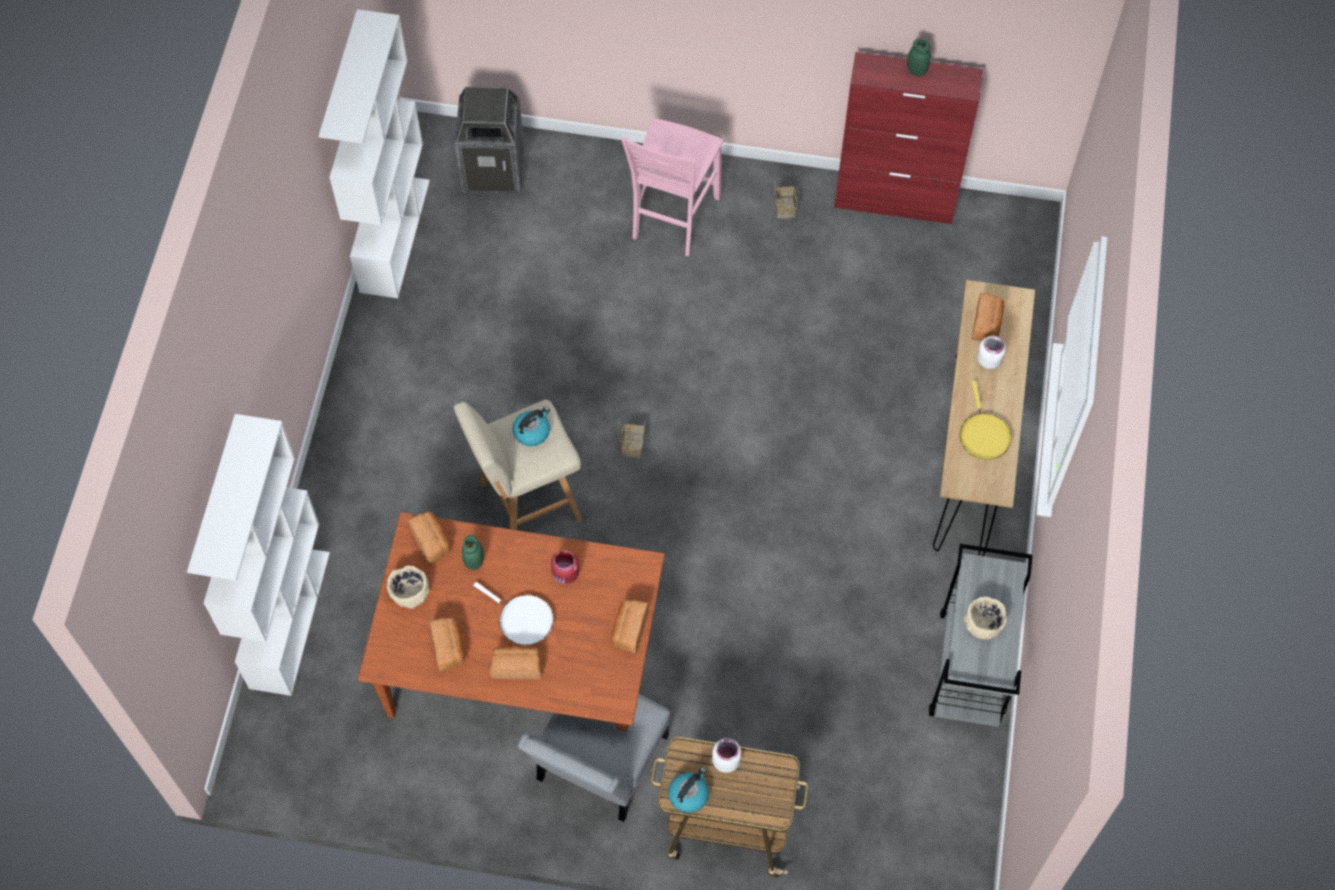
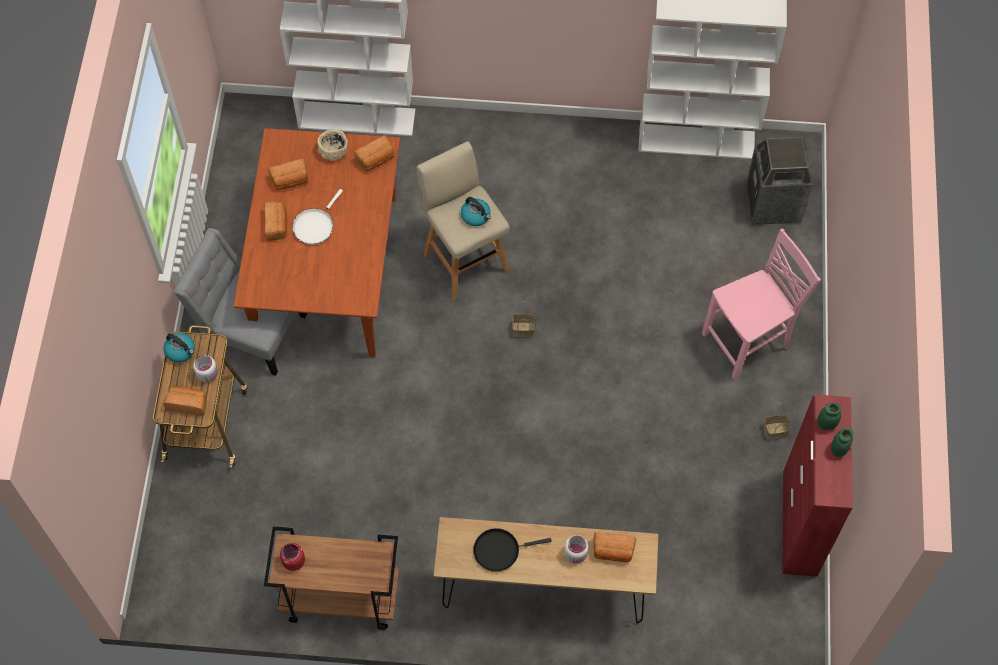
camera: 85 degrees right, 0 degrees up
(474, 561) = (361, 189): green jar -> green jar (826, 424)
(565, 575) = (353, 250): red jar -> red jar (293, 561)
(629, 630) = (309, 297): bread -> bread (188, 404)
(673, 218) = (748, 342): pink chair -> pink chair turned 135 degrees clockwise
(970, 669) = (340, 598): grey cart -> brown cart
(983, 435) = (499, 550): yellow frying pan -> black frying pan
(983, 623) = (330, 561): beige bowl -> none

